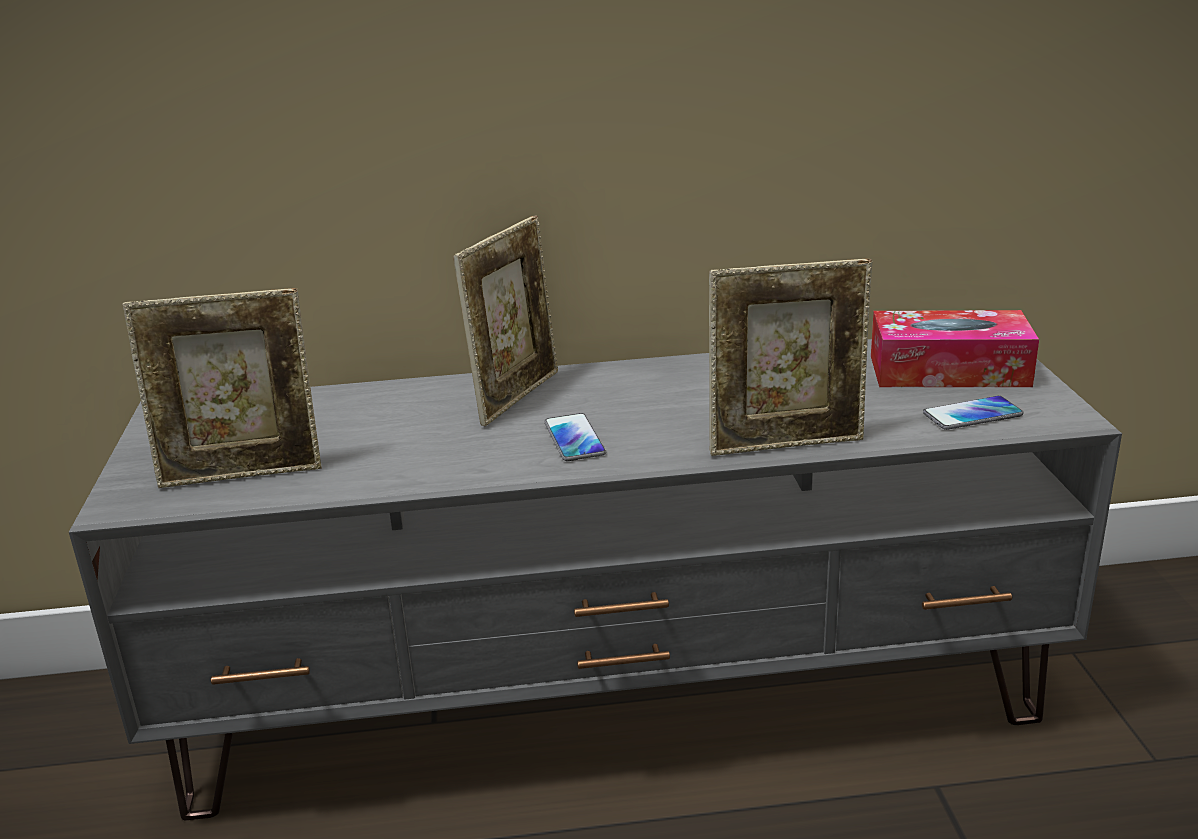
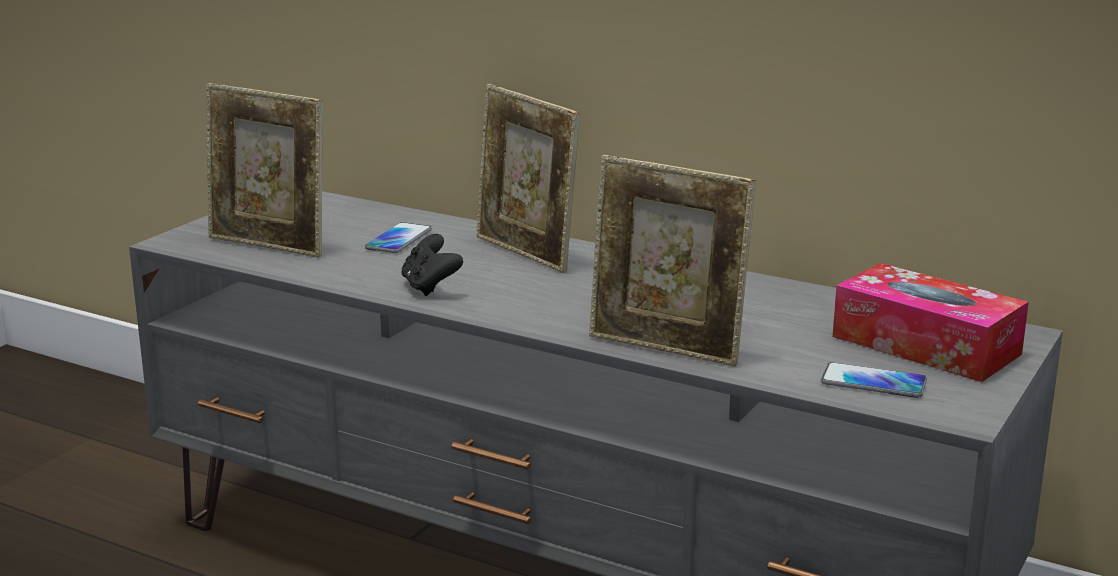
camera: 35 degrees right, 5 degrees down
(487, 460) = (430, 287): none -> black game controller
(516, 396) = (526, 254): picture frame -> picture frame turned 75 degrees clockwise
(574, 439) = (514, 293): phone -> phone (398, 239)

